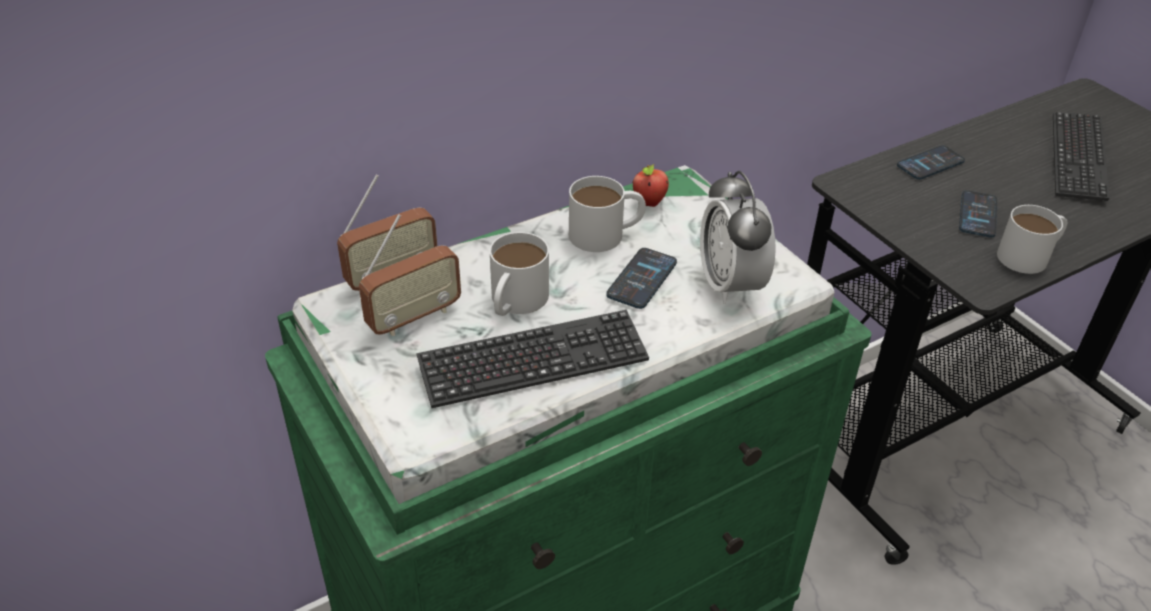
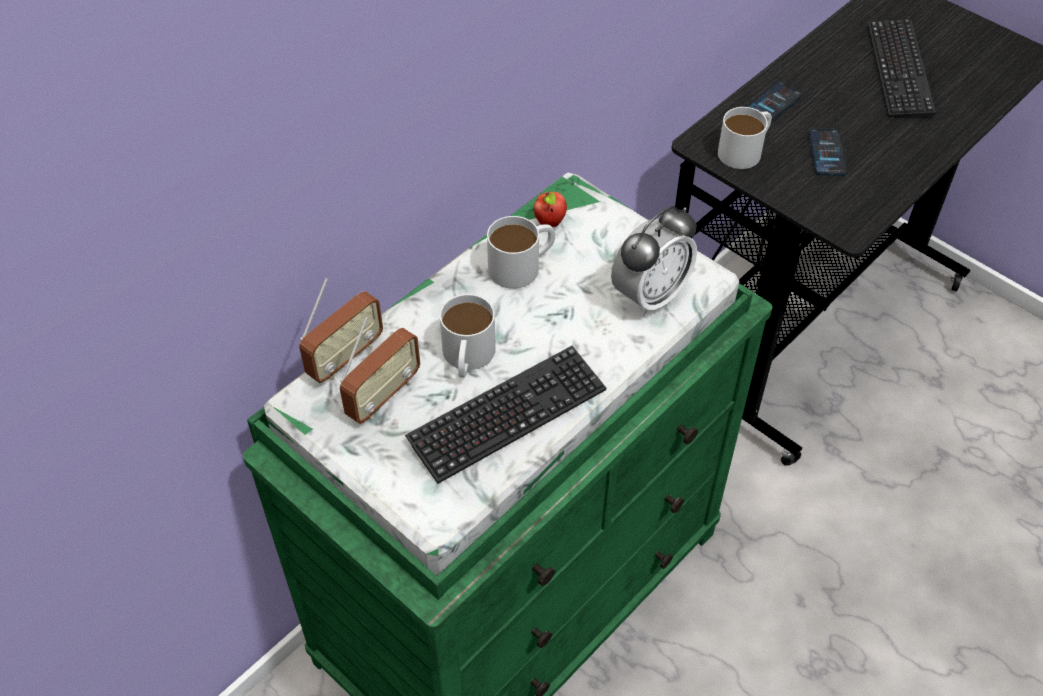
camera: 15 degrees left, 10 degrees up
(642, 279) = (571, 307): phone -> none
(730, 285) = (650, 295): alarm clock -> alarm clock turned 105 degrees counterclockwise
(1030, 255) = (881, 187): white mug -> white mug (745, 150)

